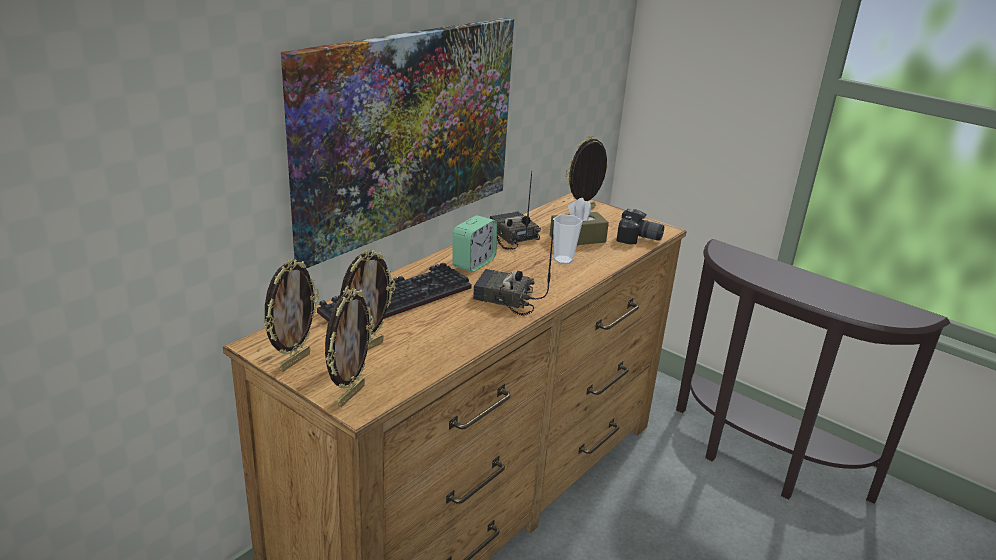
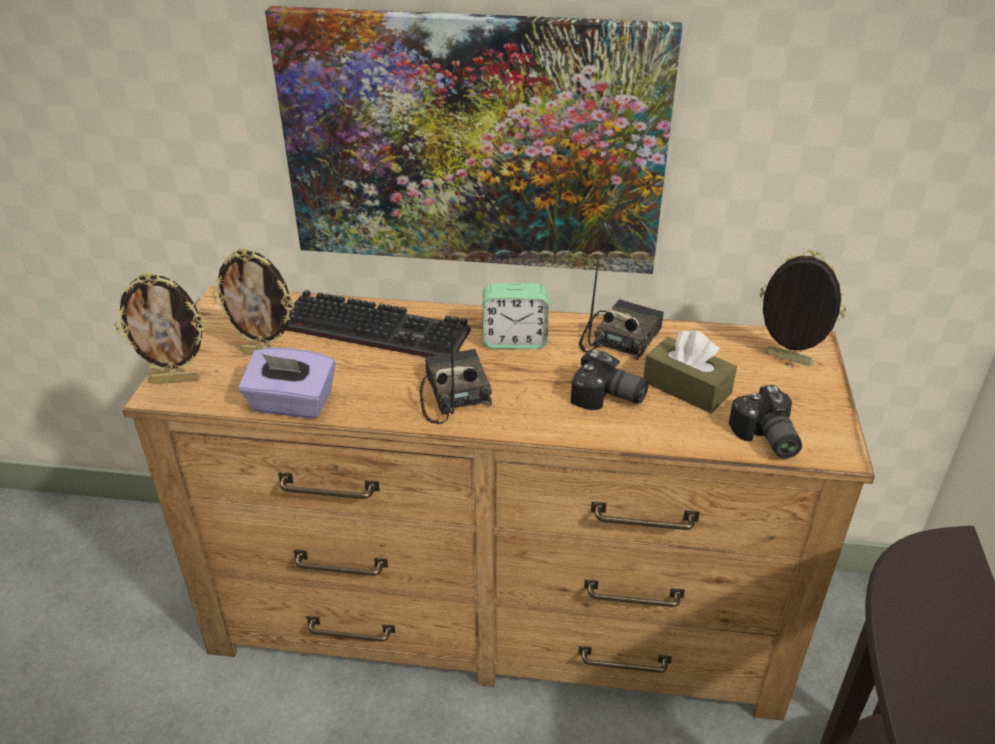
camera: 60 degrees right, 10 degrees up
(294, 361) = (209, 328): picture frame -> none
(446, 356) = (291, 404): none -> purple tissue box
(563, 260) = (608, 398): cup -> camera

